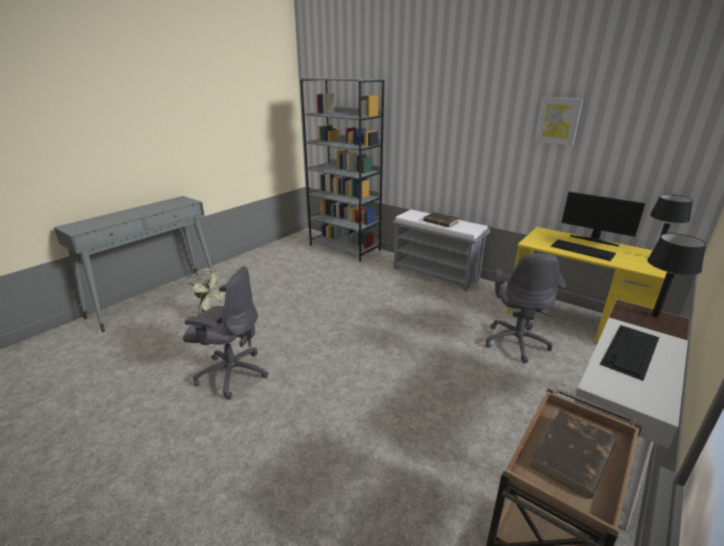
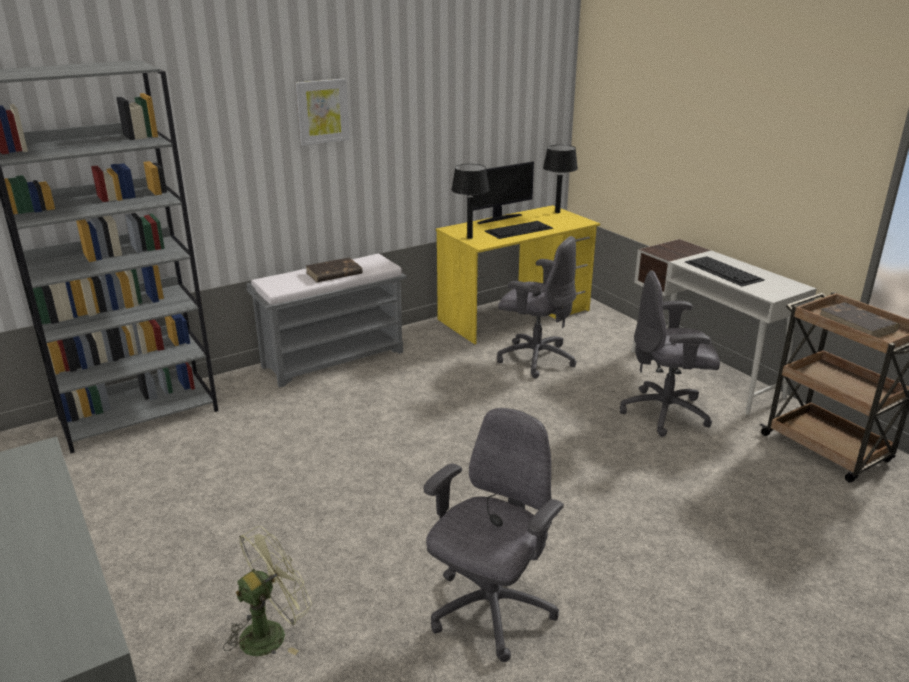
camera: 70 degrees left, 0 degrees up
(498, 426) = (666, 413): none -> grey office chair
(557, 121) = (429, 90): picture -> picture (322, 111)
(655, 315) = (671, 246): black table lamp -> black table lamp (469, 237)

